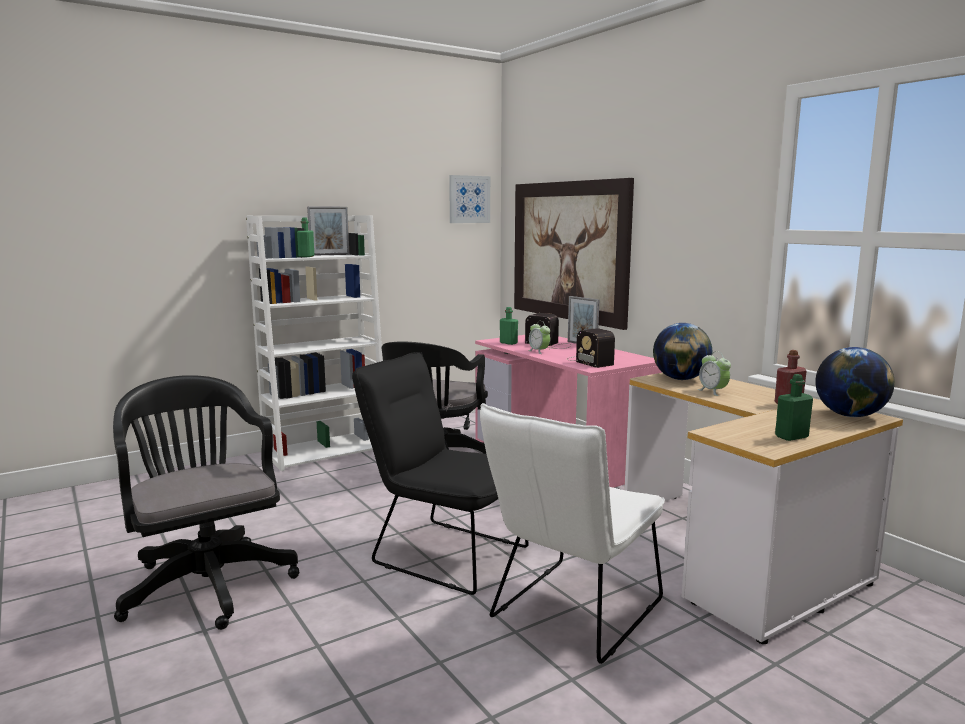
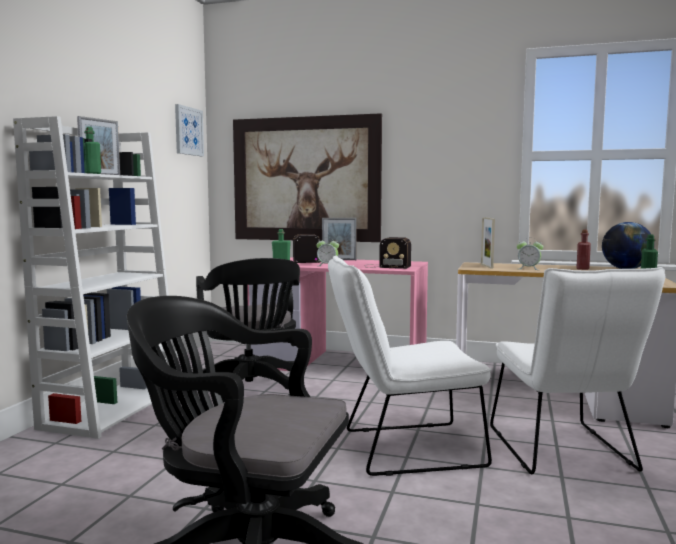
camera: 40 degrees left, 5 degrees down
(442, 552) = (402, 449): black chair -> white chair
(680, 379) = (486, 266): globe -> picture frame

